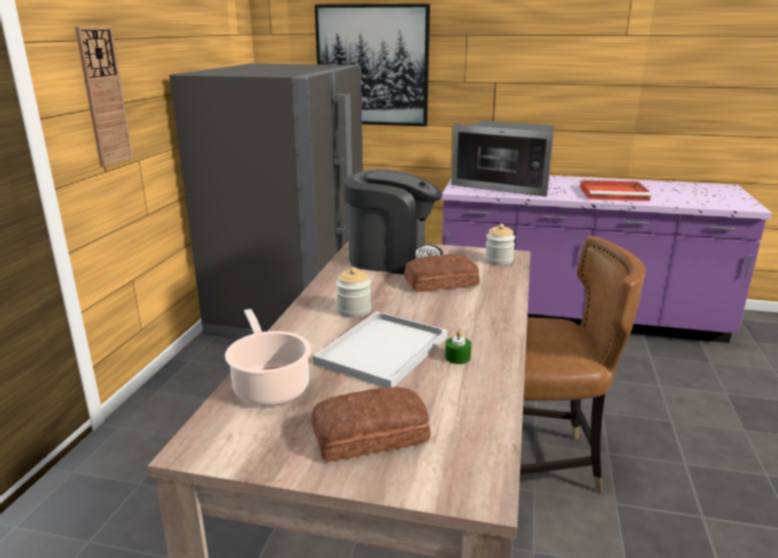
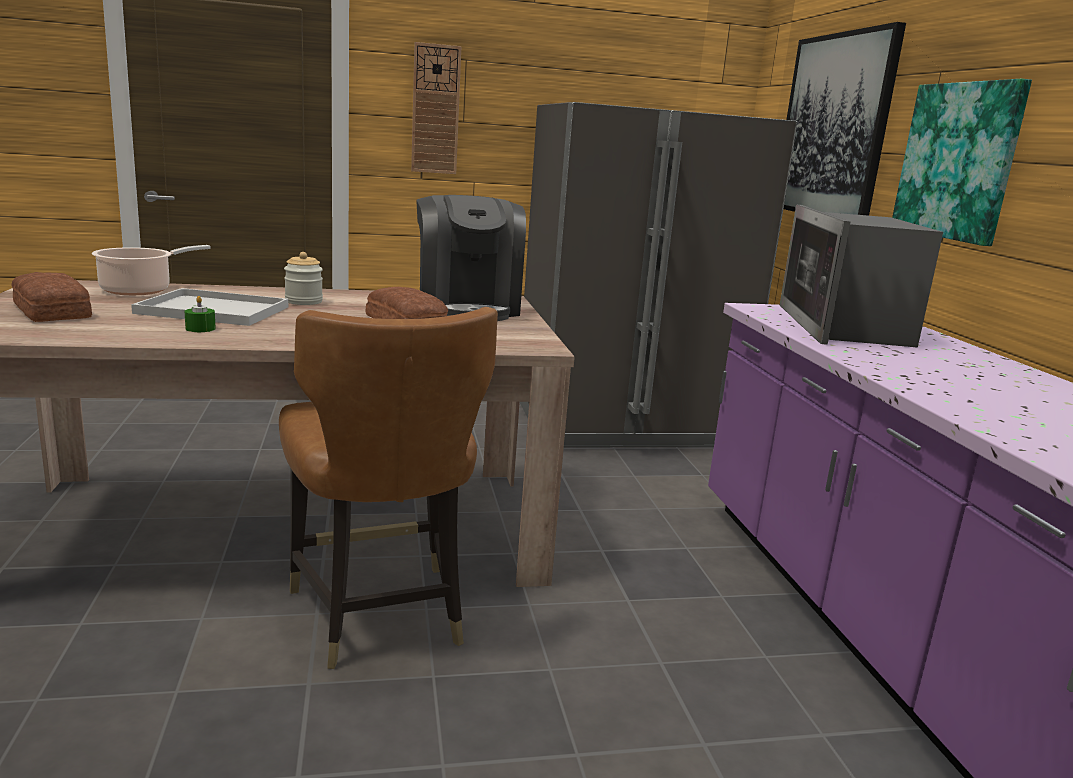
camera: 65 degrees right, 5 degrees down
(498, 85) = (958, 161): none -> picture
(498, 260) = (511, 342): jar -> none
(614, 194) = (949, 383): red tray -> none

